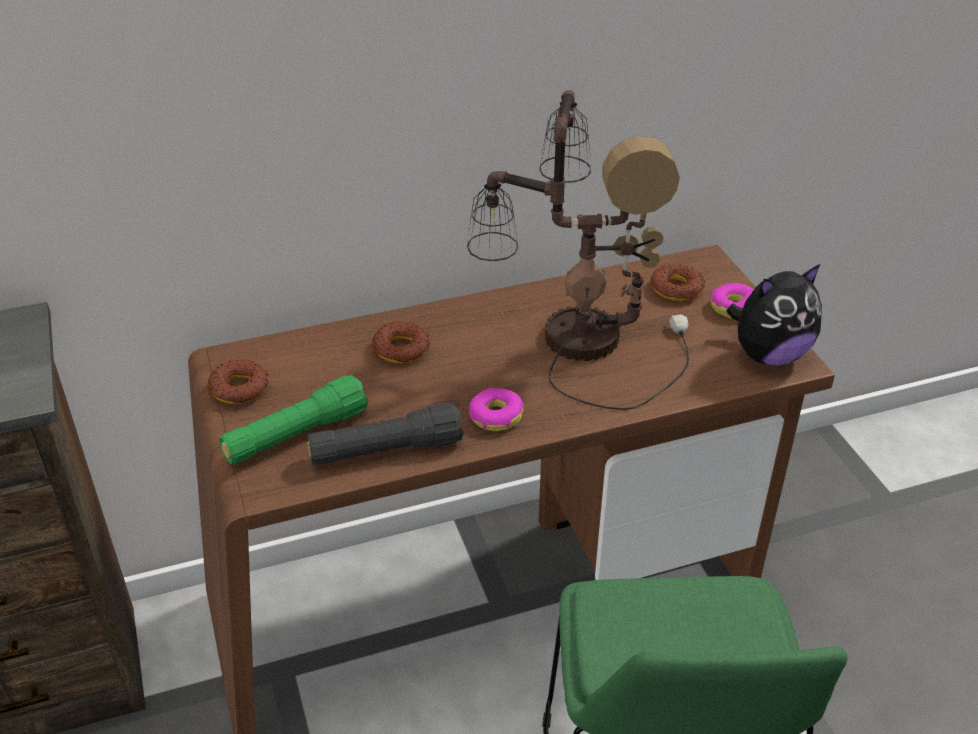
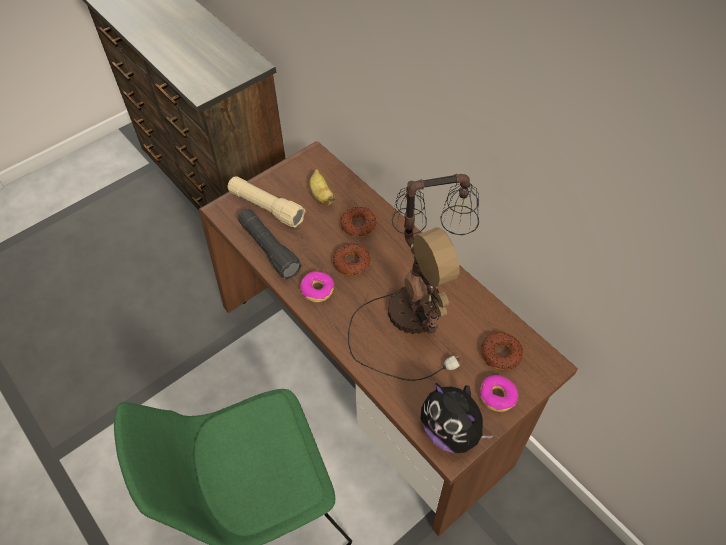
camera: 70 degrees right, 15 degrees up
(239, 388) = (293, 170): donut -> donut (351, 262)
(296, 435) = (266, 208): green flashlight -> beige flashlight
(317, 371) = (321, 195): none -> banana

